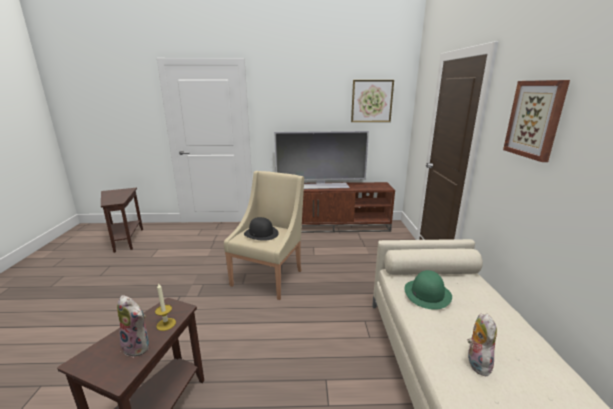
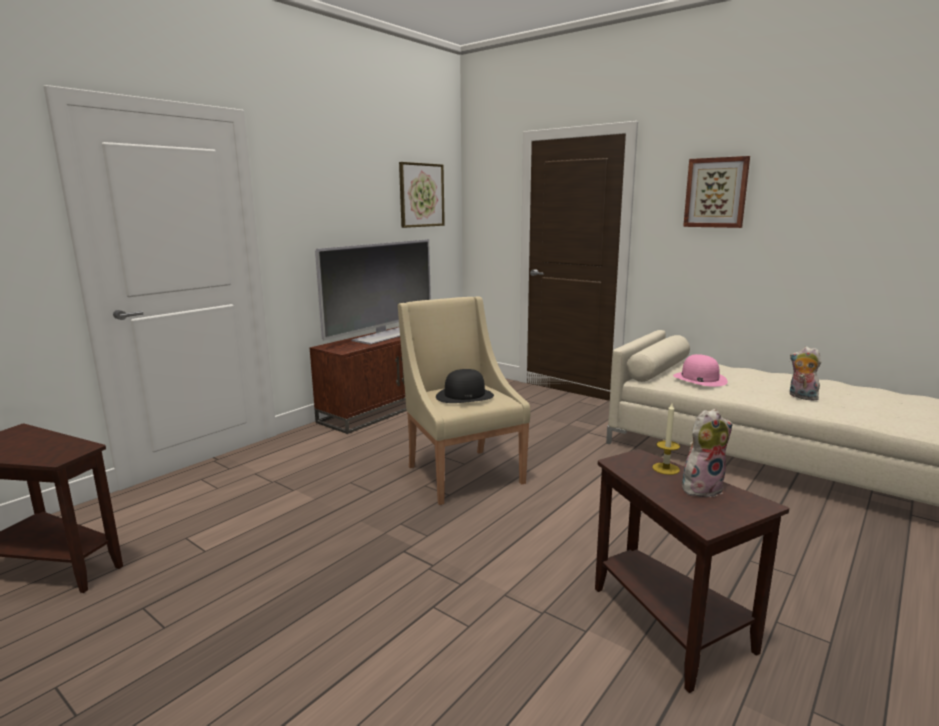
camera: 50 degrees left, 5 degrees down
(427, 293) = (699, 379): green hat -> pink hat

